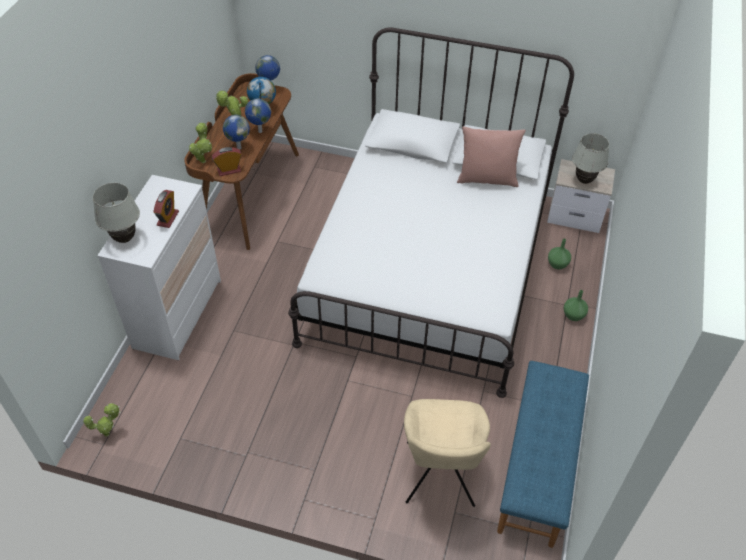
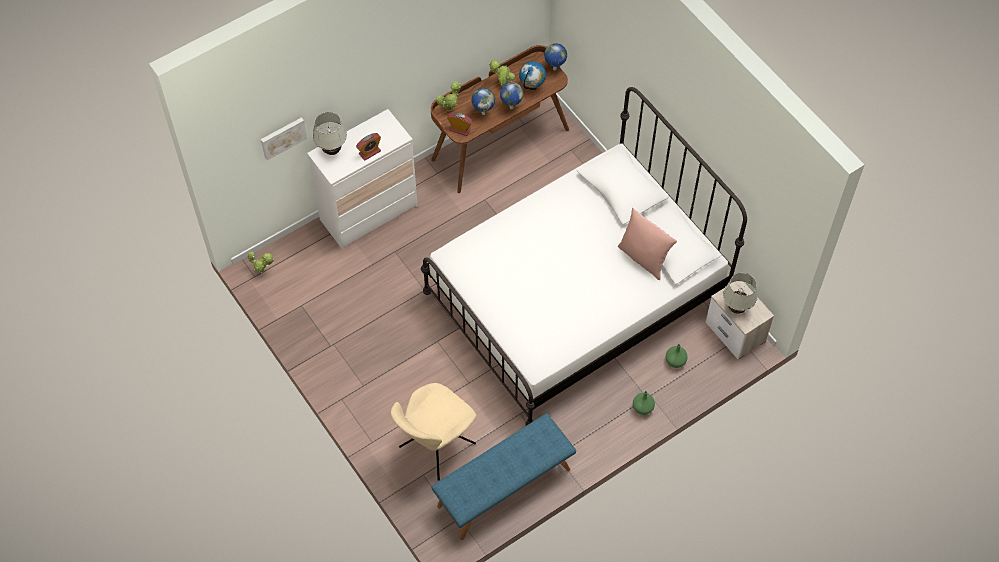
camera: 40 degrees right, 10 degrees up
(65, 238) = (283, 137): none -> picture

